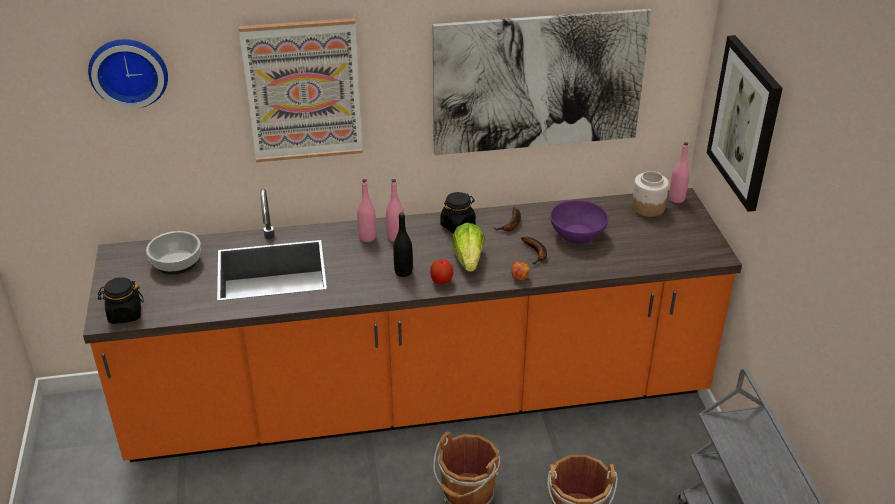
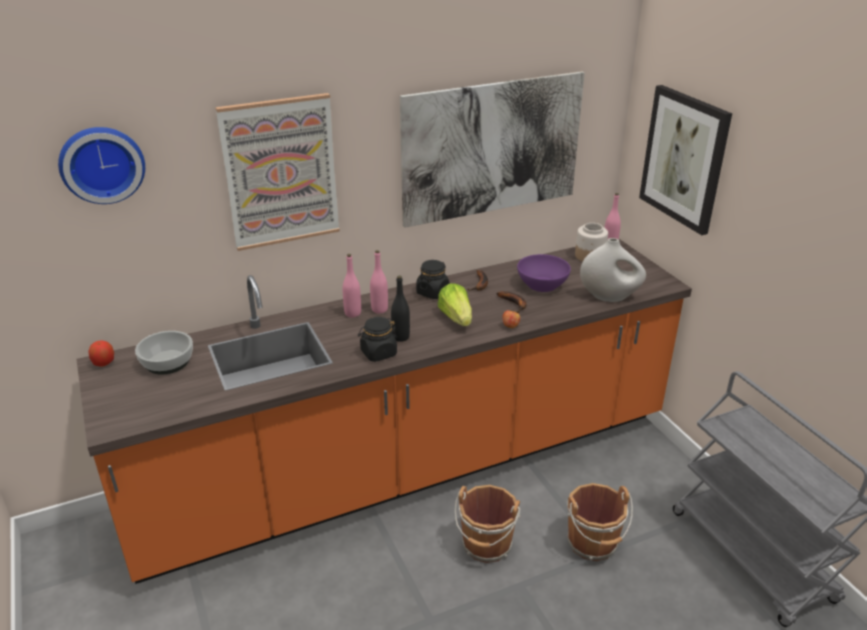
camera: 15 degrees left, 5 degrees down
(124, 314) = (128, 419): black jar -> black jar (378, 353)
(441, 281) = (440, 339): apple -> apple (104, 363)
(643, 260) = (609, 297): none -> white vase

